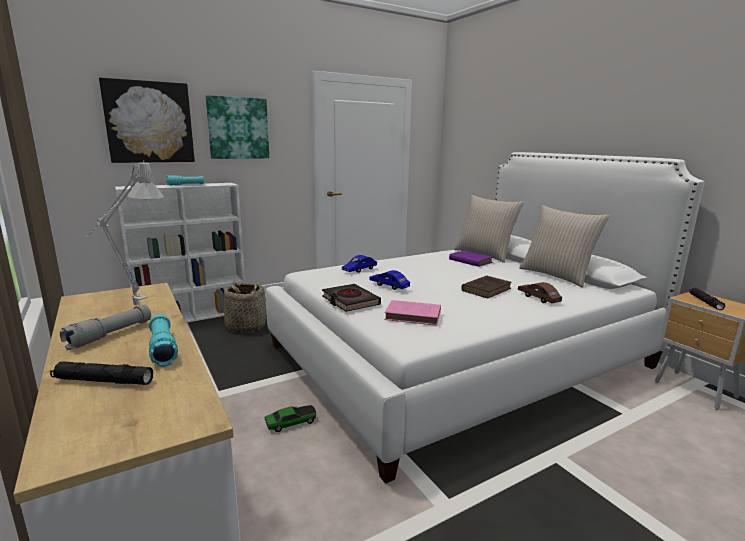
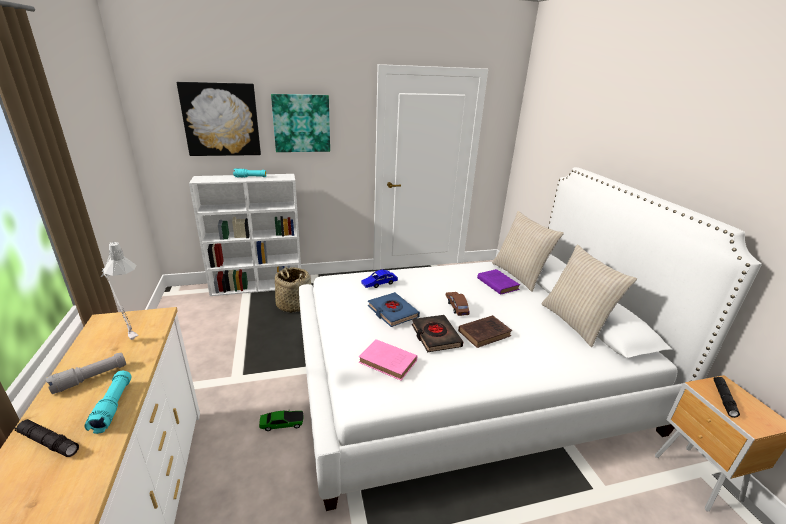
camera: 15 degrees right, 10 degrees up
(350, 301) = (345, 329): black book -> black book (435, 336)
(389, 285) = (392, 312): blue toy car -> blue book
(538, 298) = (530, 356): brown toy car -> brown toy car (456, 307)

